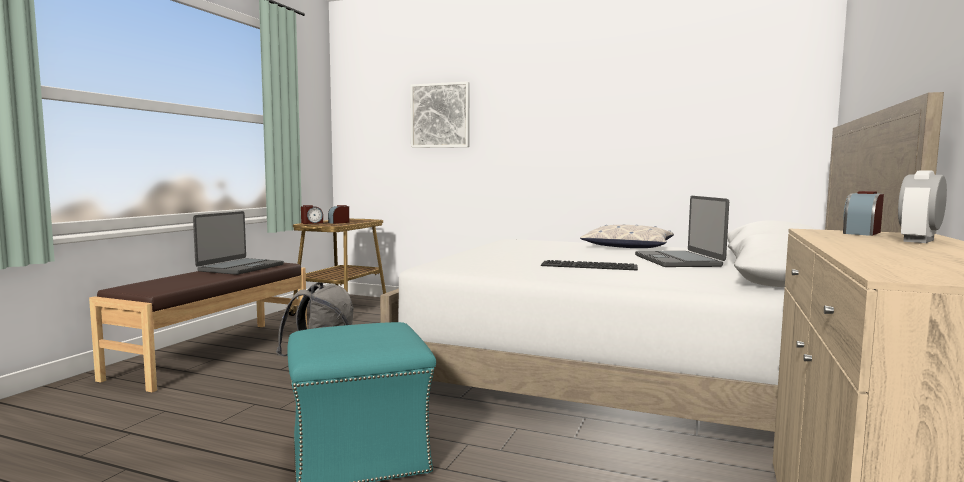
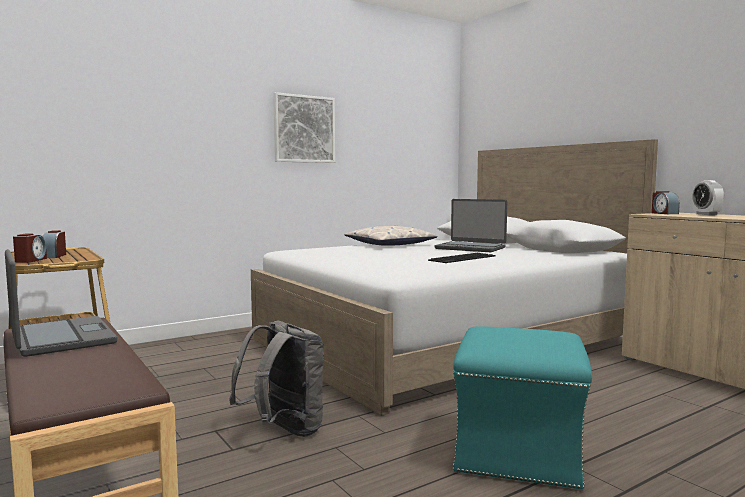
camera: 55 degrees left, 0 degrees up
(440, 115) = (144, 112): picture -> picture (304, 129)

